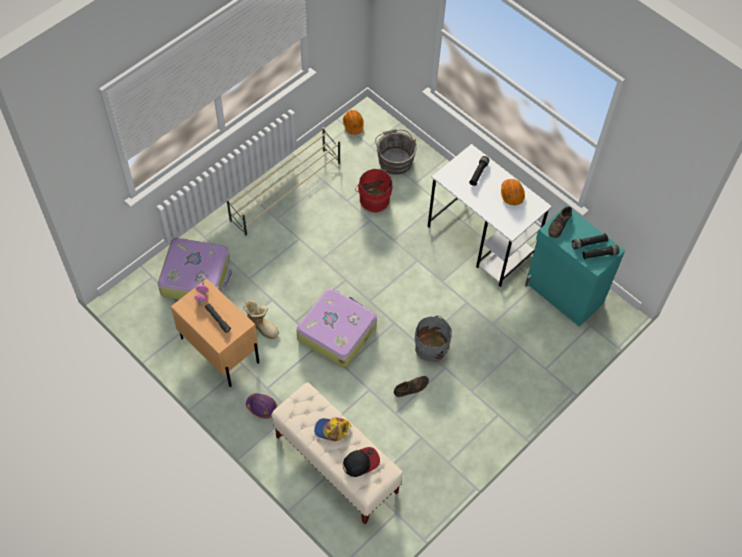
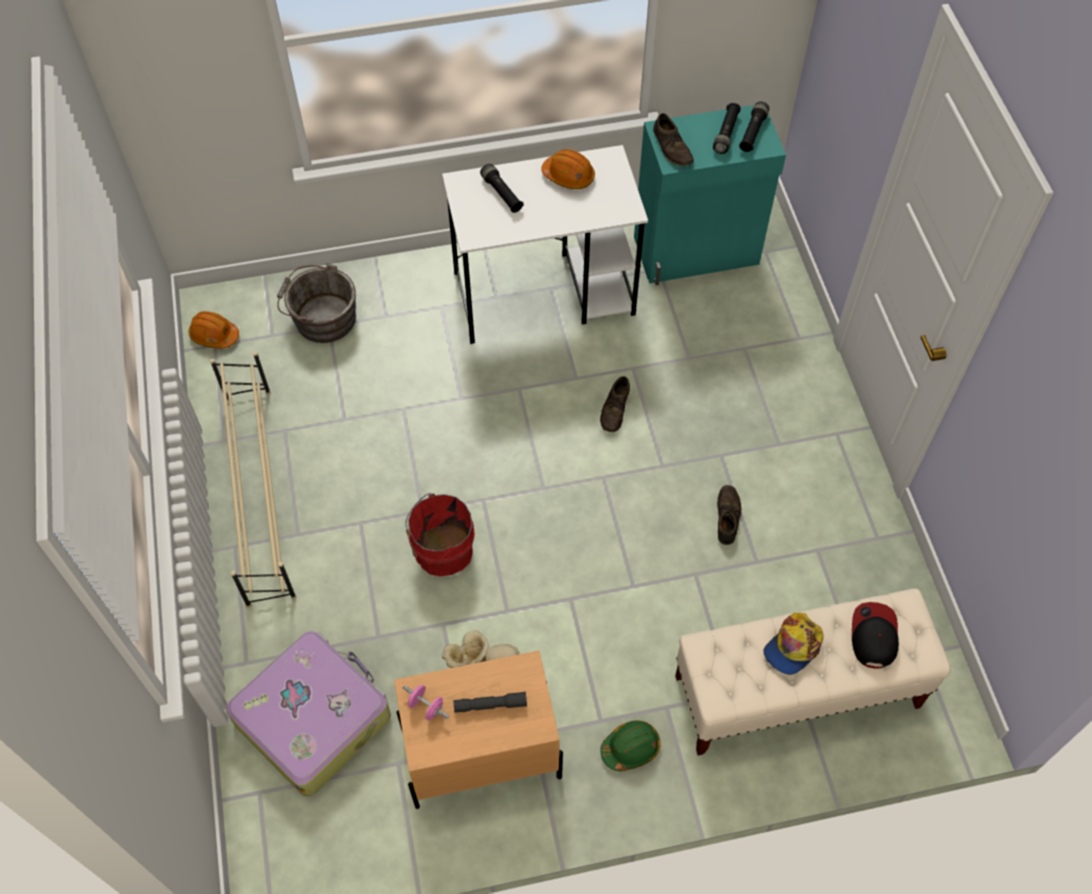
camera: 55 degrees left, 0 degrees up
(262, 407) = (630, 748): purple hard hat -> green hard hat
(337, 332) = (566, 563): suitcase -> none
(373, 199) = (369, 383): red bucket -> red bucket (441, 551)
(432, 348) = (679, 453): grey bucket -> none
(436, 307) = (615, 409): none -> brown shoe

